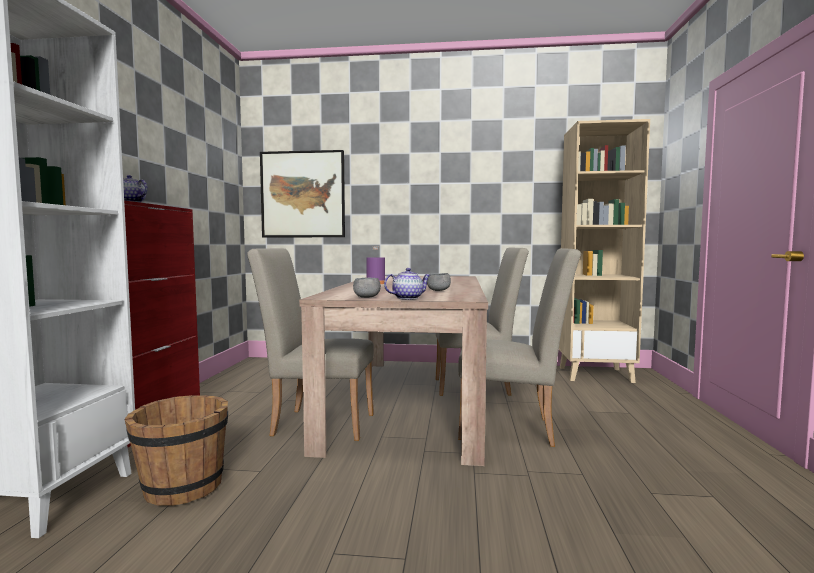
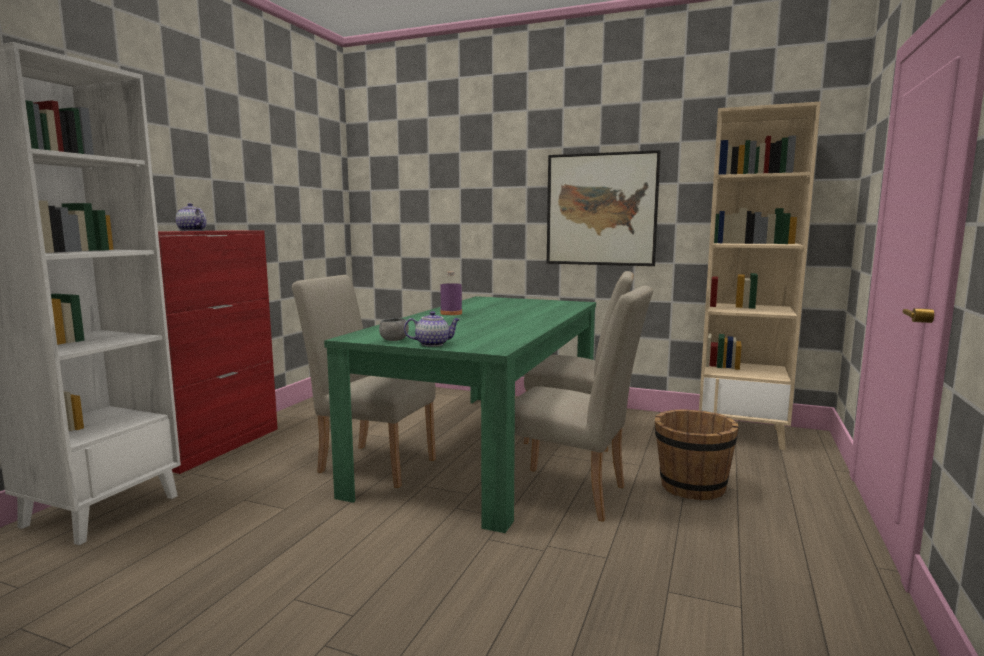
camera: 15 degrees right, 5 degrees up
(182, 487) = (210, 515): brown bucket -> brown bucket (691, 487)
(303, 194) = (409, 200): picture -> picture (601, 209)
(411, 401) = (486, 447): beige dining table -> green dining table
(438, 290) = (493, 331): grey bowl -> none

